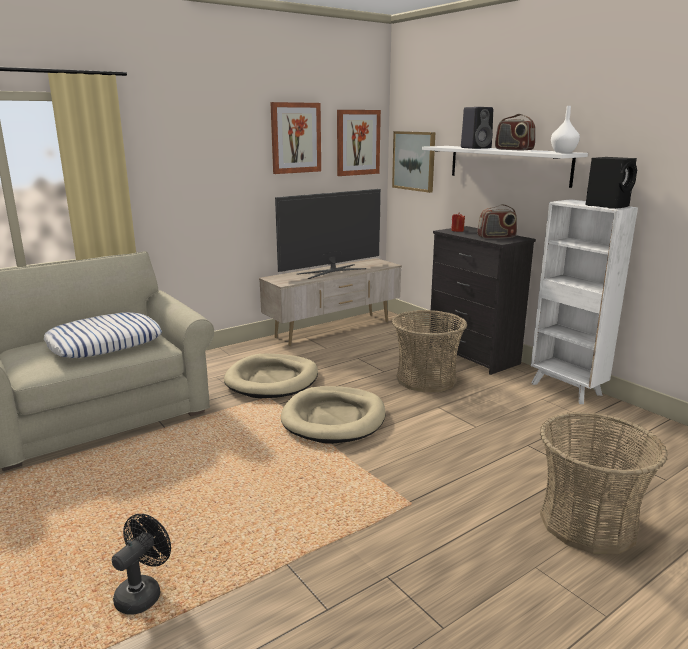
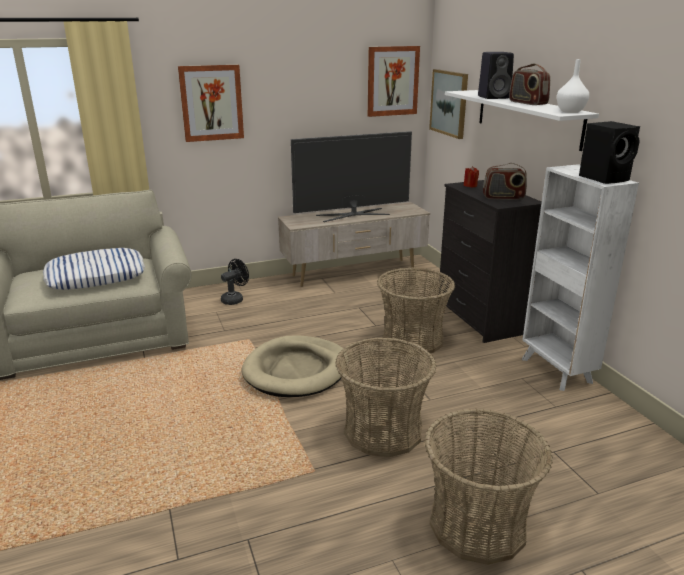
camera: 15 degrees right, 5 degrees up
(143, 593) = (42, 511): black fan -> black fan (235, 299)
(272, 380) = (264, 321): beige dog bed -> none
(295, 138) = (320, 77): picture -> picture (211, 103)
(451, 459) = (383, 431): none -> basket

